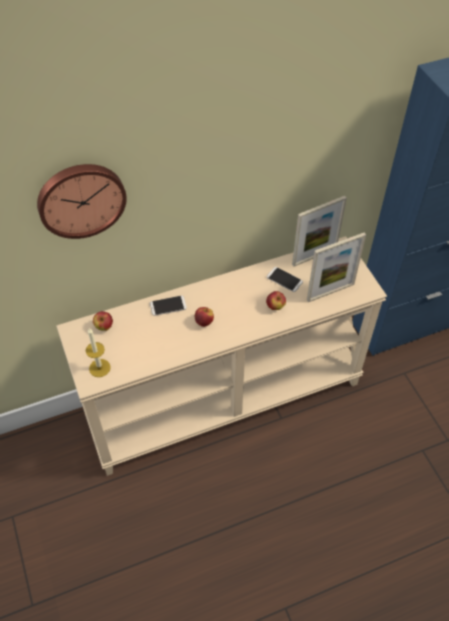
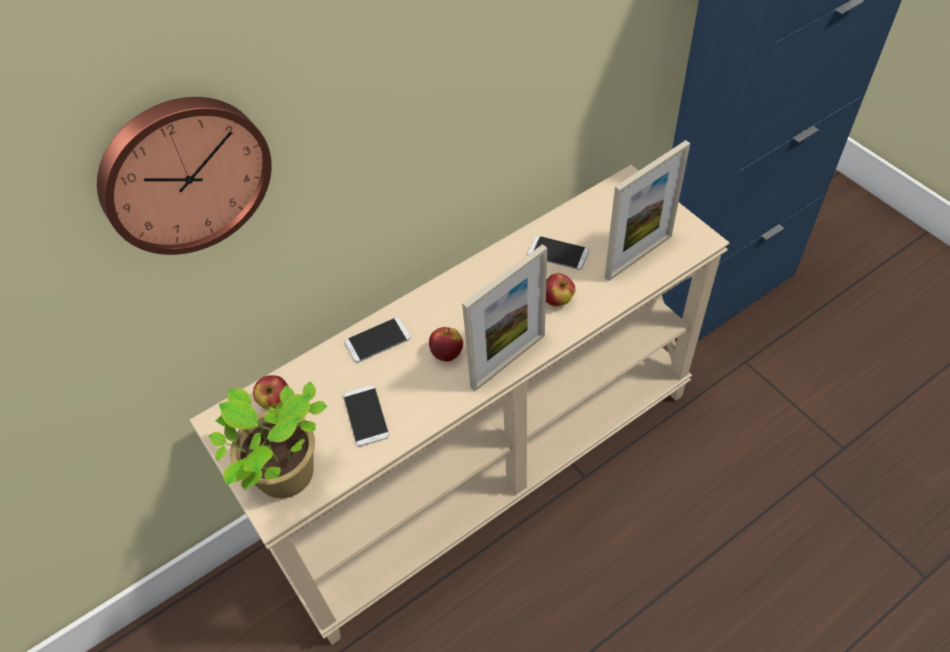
camera: 10 degrees left, 0 degrees up
(99, 368) = (286, 477): candle -> potted plant
(150, 345) = (366, 416): none -> phone
(314, 256) = (593, 206): picture frame -> picture frame (508, 361)

